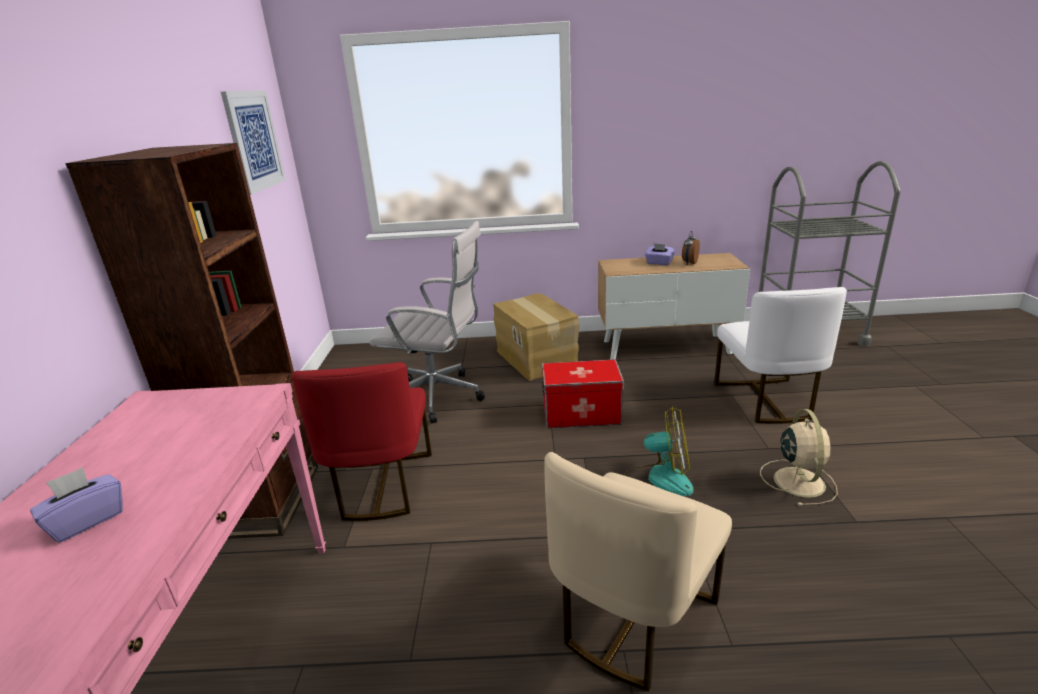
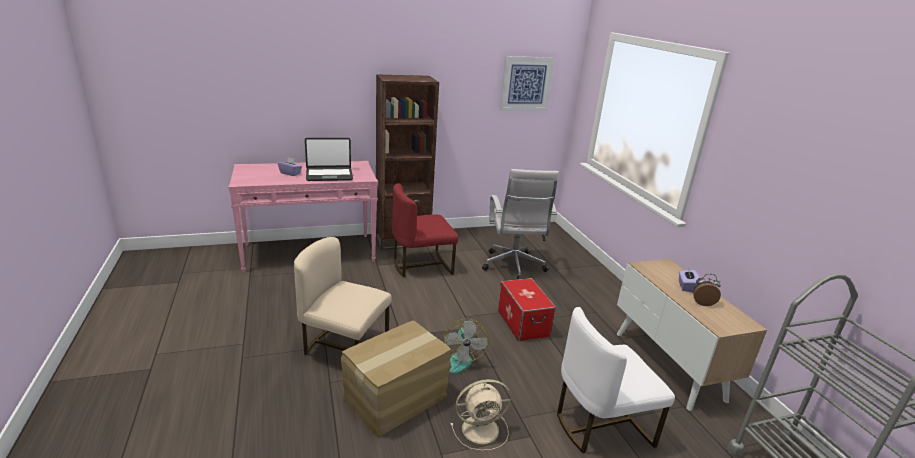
camera: 70 degrees right, 0 degrees up
(182, 446) = (329, 175): none -> laptop
(537, 358) = (592, 298): cardboard box -> cardboard box (396, 398)

